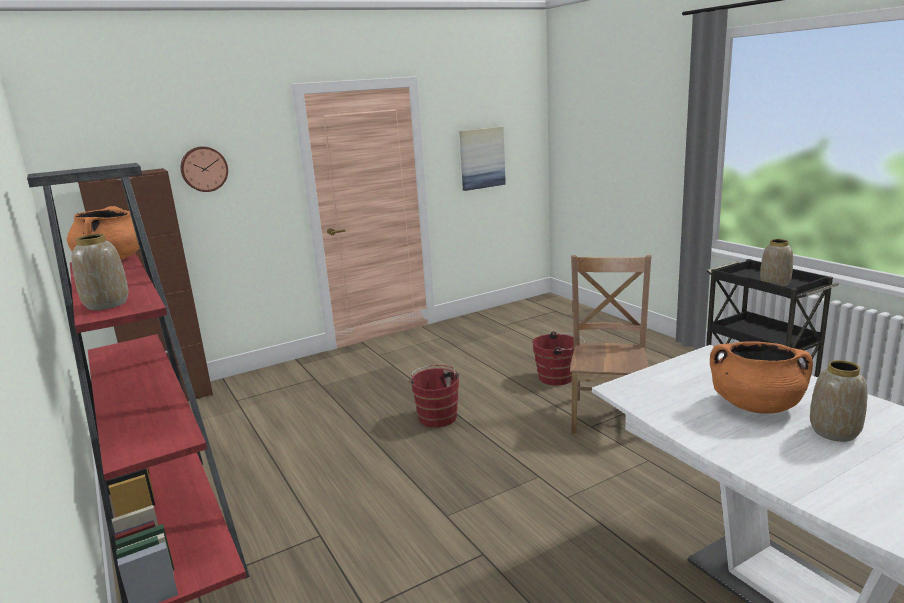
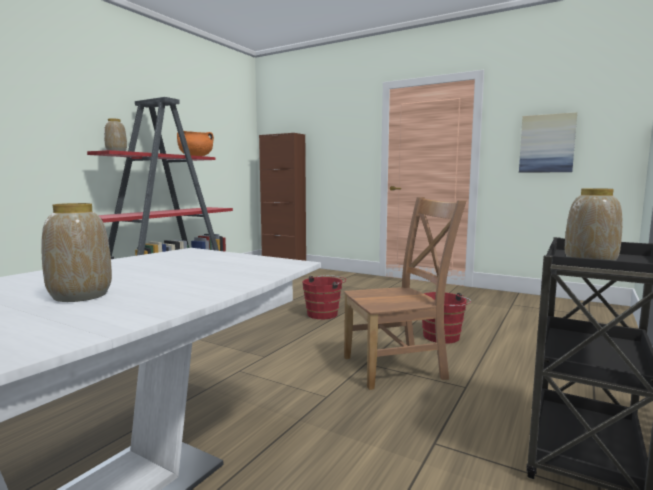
camera: 60 degrees right, 10 degrees down
(204, 169) = (325, 136): wall clock -> none
(756, 405) = (155, 275): orange cooking pot -> none

